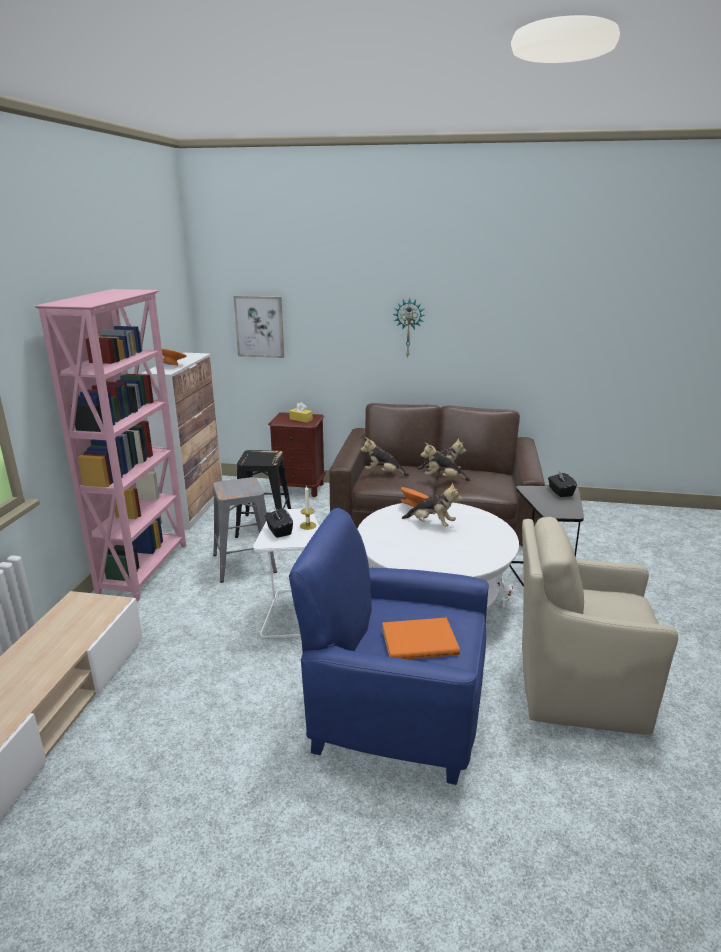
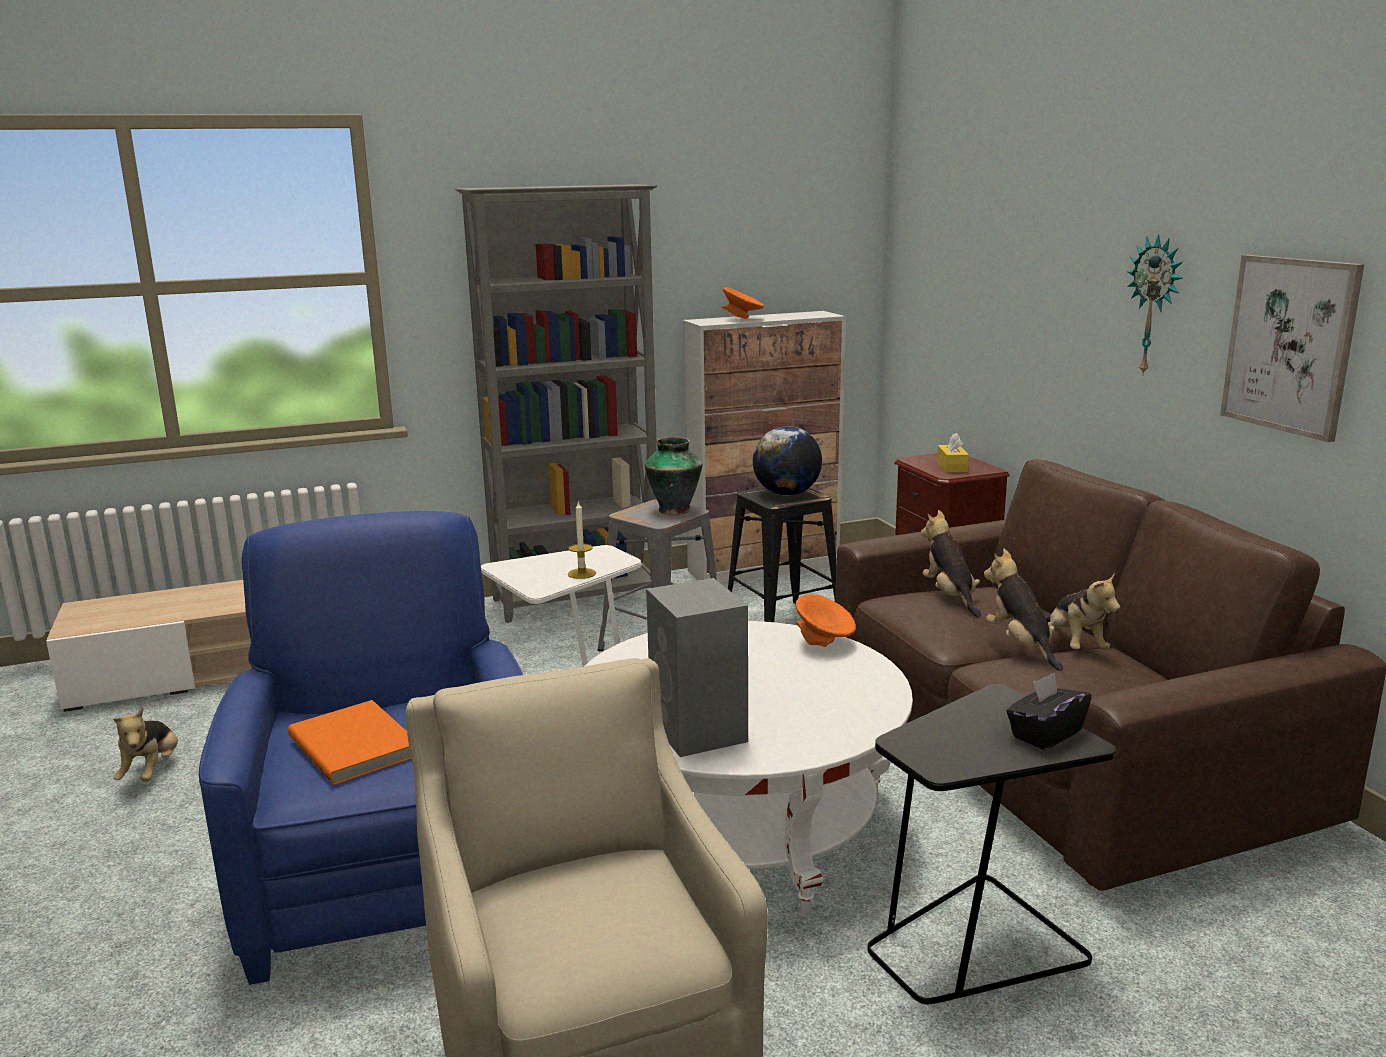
camera: 60 degrees right, 5 degrees down
(145, 569) = (578, 600): pink bookcase -> grey bookcase
(240, 483) = (674, 510): none -> vase
(259, 326) = (950, 282): picture -> picture (1290, 345)
(260, 456) = (786, 494): none -> globe
(279, 531) = (544, 564): black tissue box -> none
(431, 524) = (775, 672): plush toy -> plush toy (152, 771)
(472, 554) = (699, 732): none -> grey speaker

